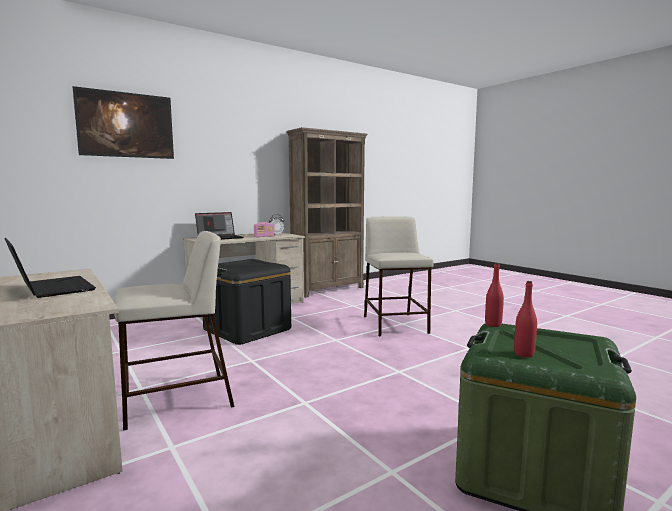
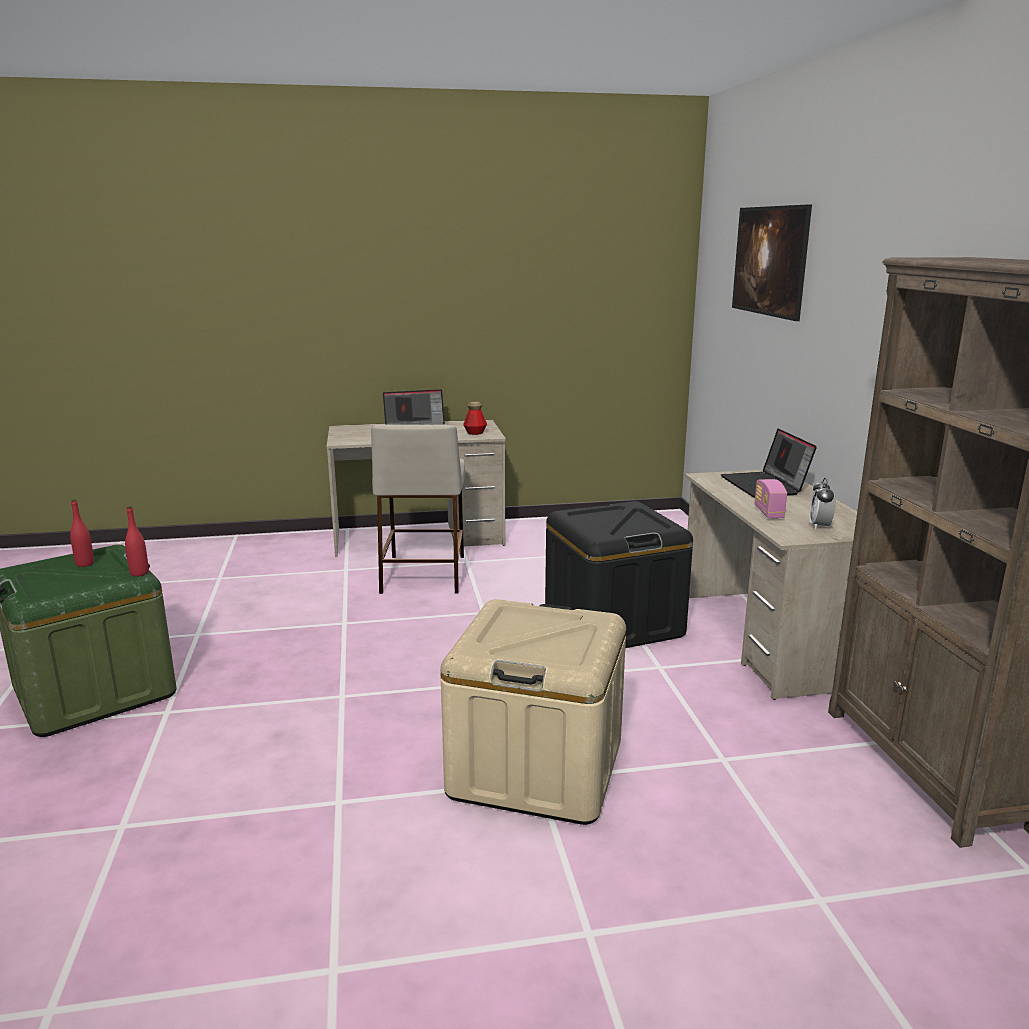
camera: 115 degrees right, 10 degrees up
(60, 275) = (475, 433): none -> bottle
(395, 324) = (536, 768): beige stool -> beige storage box

